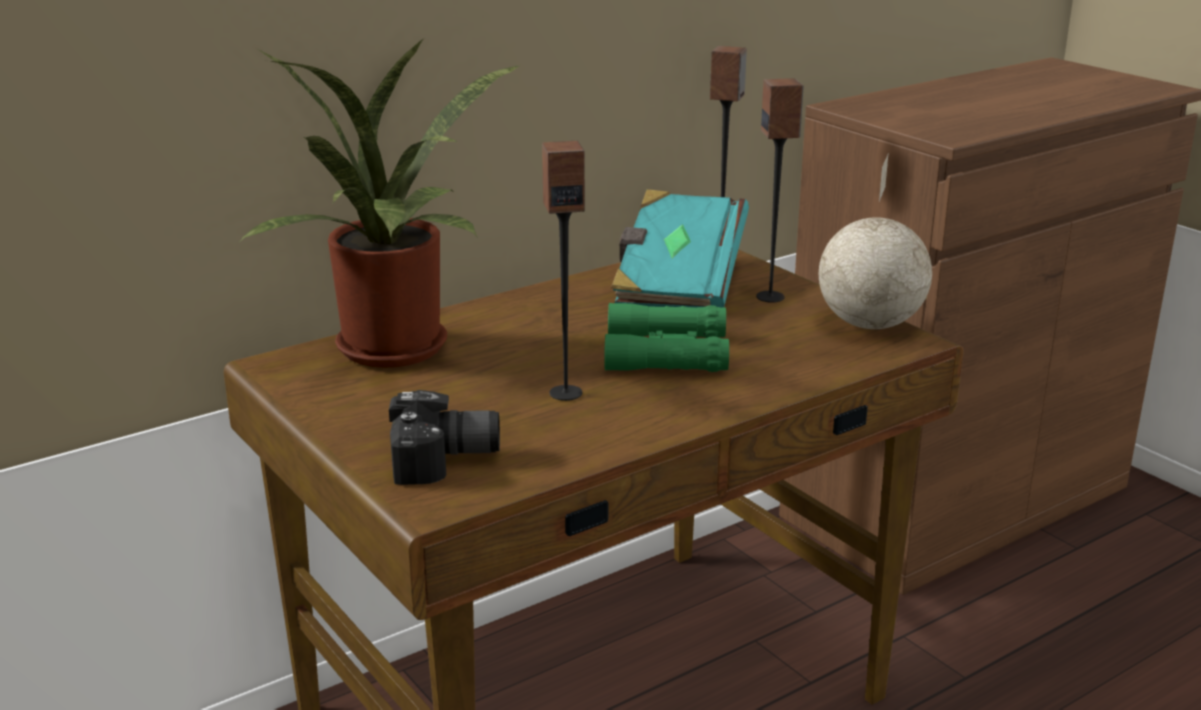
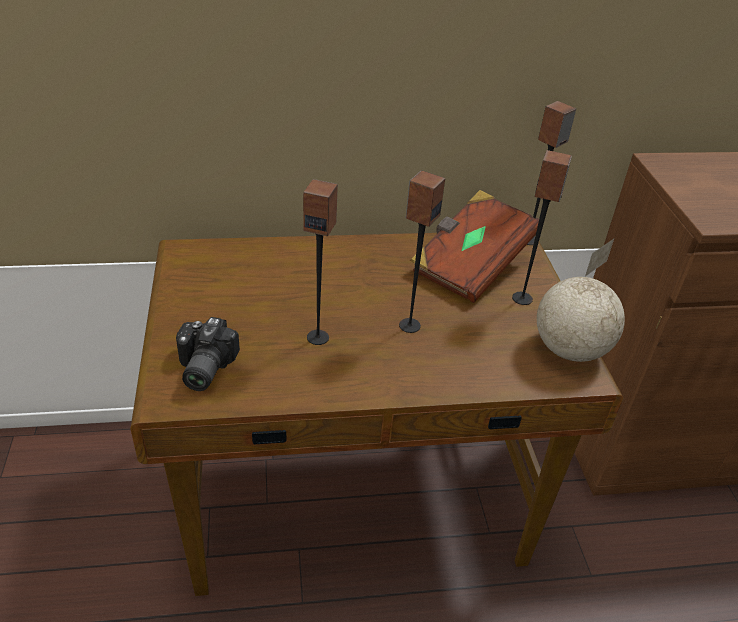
camera: 25 degrees right, 15 degrees up
(397, 353) = (253, 265): potted plant -> none
(446, 462) = (201, 368): camera -> camera turned 75 degrees clockwise
(666, 353) = (409, 325): green binoculars -> speaker
(677, 284) = (470, 265): turquoise book -> brown book

